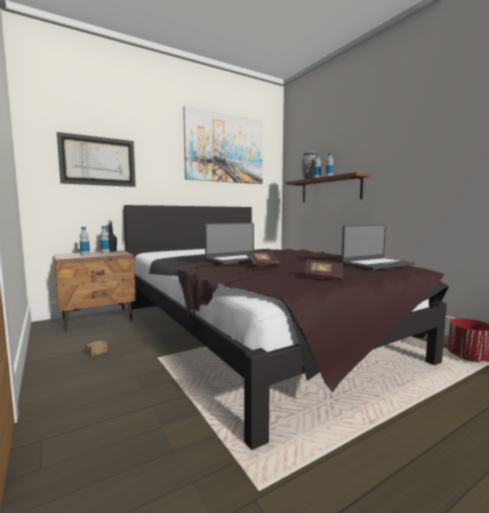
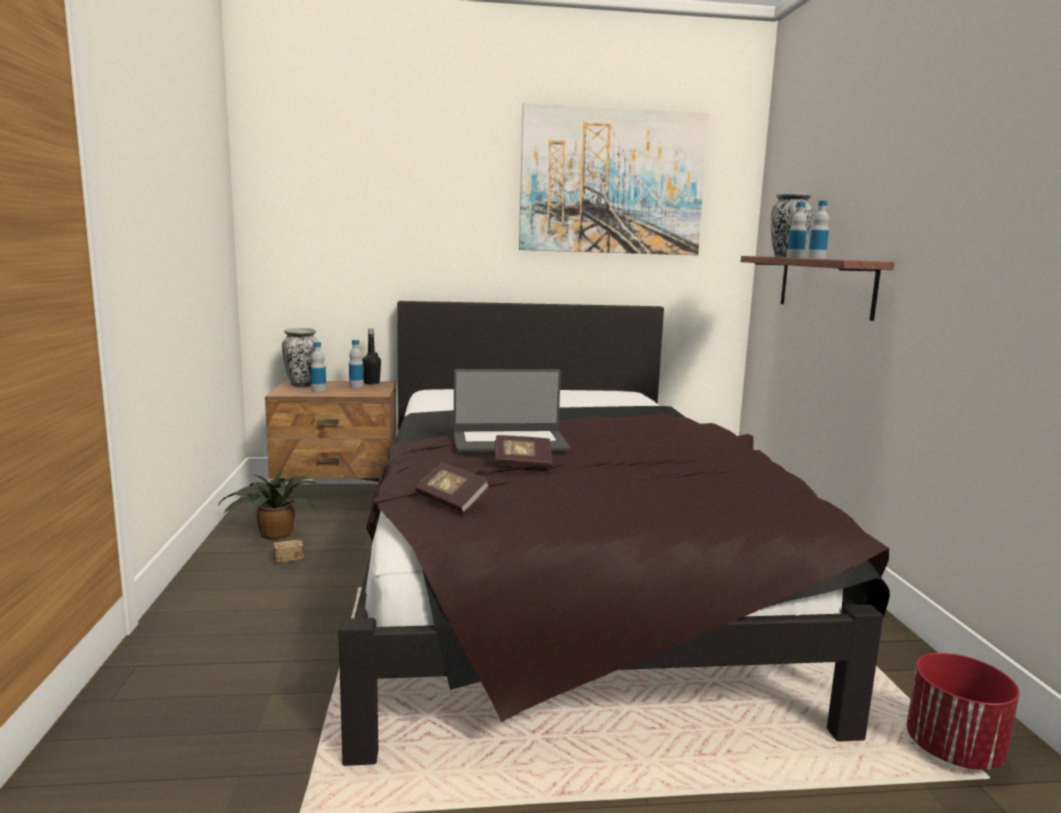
camera: 25 degrees right, 5 degrees up
(70, 254) = (302, 385): none -> vase
(74, 343) = (273, 534): none -> potted plant
(98, 161) = (359, 222): picture -> none
(323, 277) = (565, 515): book -> book (451, 501)
(377, 264) = (755, 497): laptop -> none

